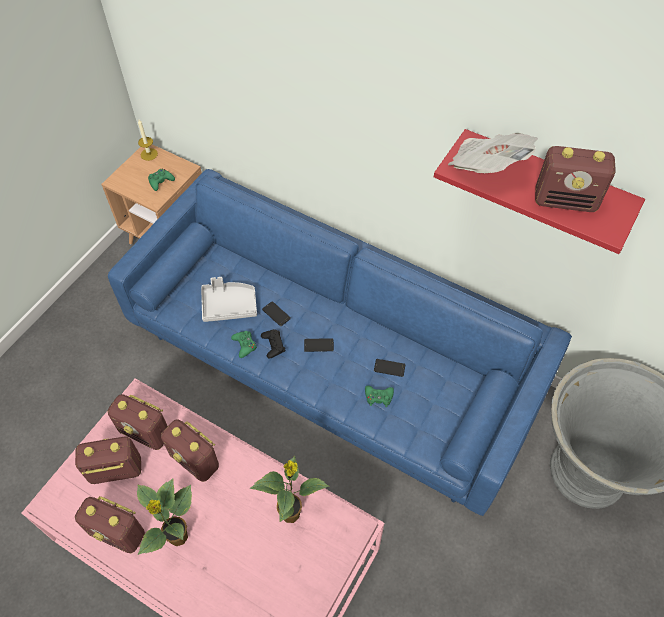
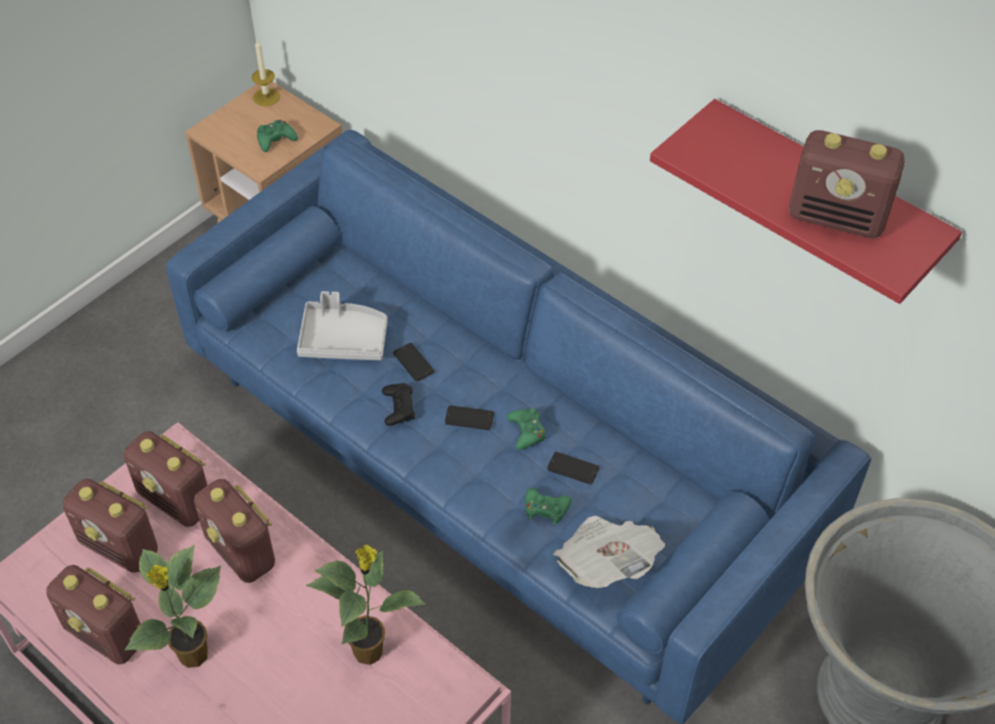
camera: 10 degrees right, 5 degrees down
(115, 471) = (120, 547): radio -> radio turned 150 degrees counterclockwise
(245, 345) = (354, 401): green game controller -> green game controller (527, 432)
(487, 167) = (732, 156): newspaper -> newspaper (606, 563)

